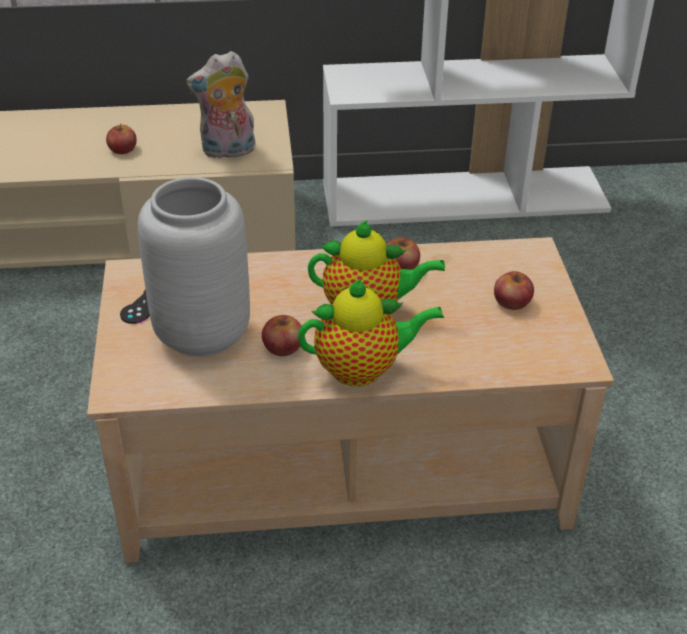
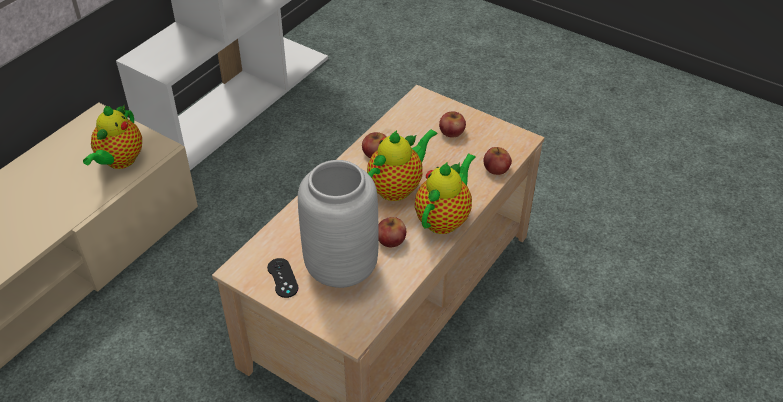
camera: 50 degrees left, 5 degrees up
(122, 149) = (39, 209): apple -> apple (496, 168)
(227, 152) = (119, 161): plush toy -> teapot

